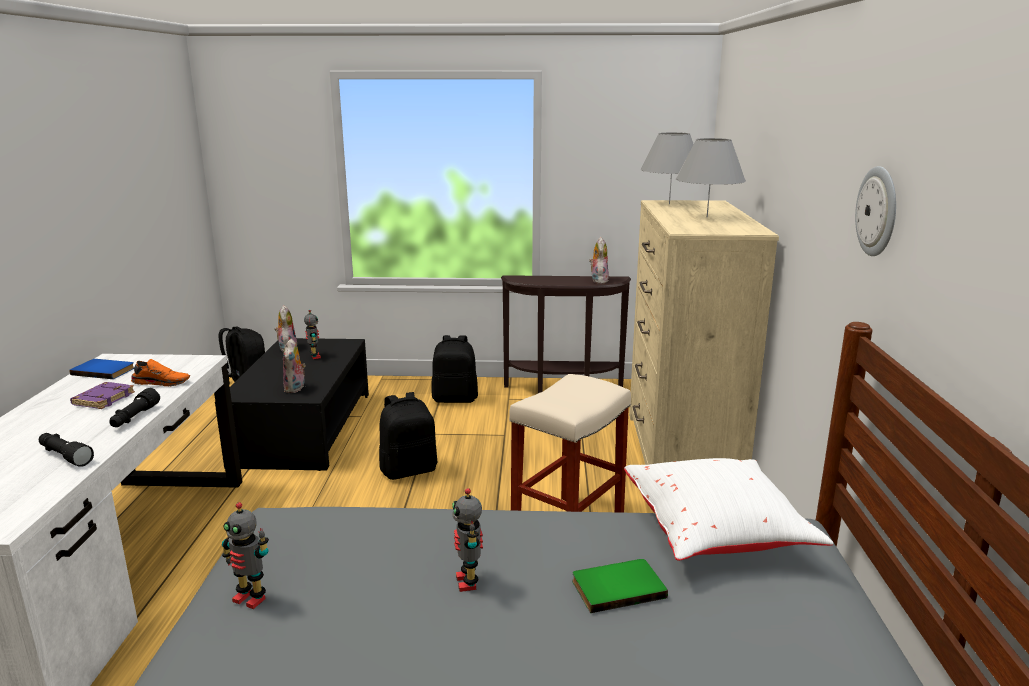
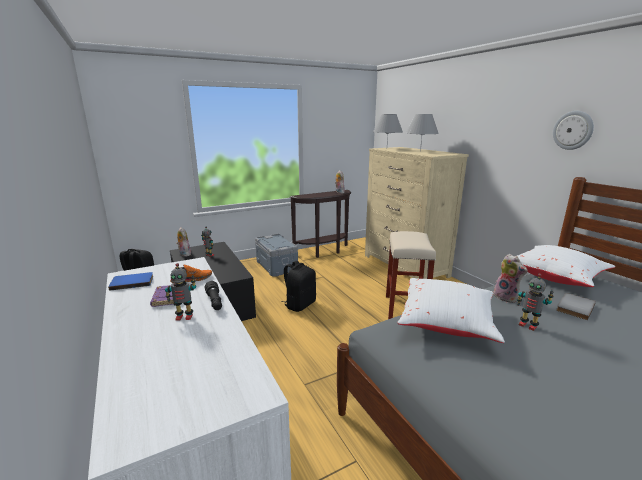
camera: 30 degrees left, 0 degrees up
(65, 456) = (212, 337): black flashlight -> none
(251, 598) = (460, 372): toy robot -> toy robot (184, 316)
(296, 389) = (226, 273): plush toy -> plush toy (506, 297)
(362, 536) = (447, 323): none -> white pillow
(455, 399) = (277, 266): black backpack -> grey storage box
(617, 587) = (573, 307): green book -> grey book

